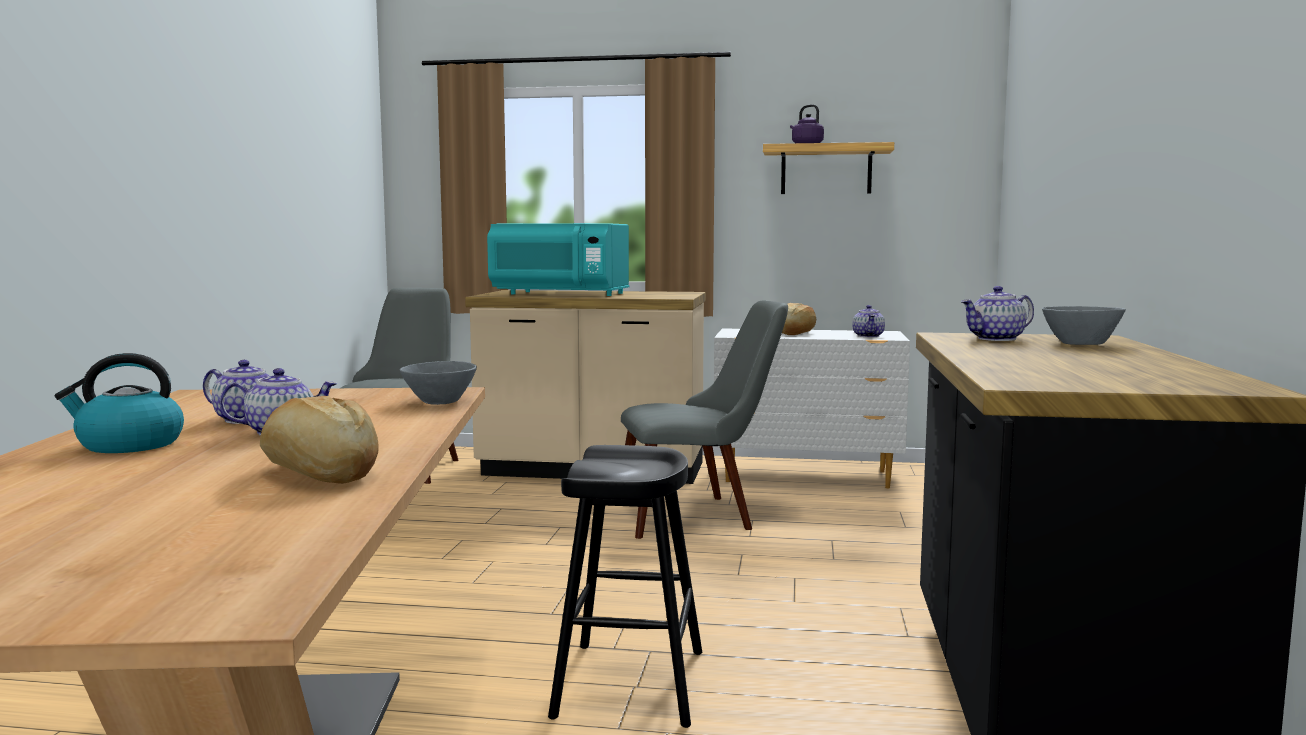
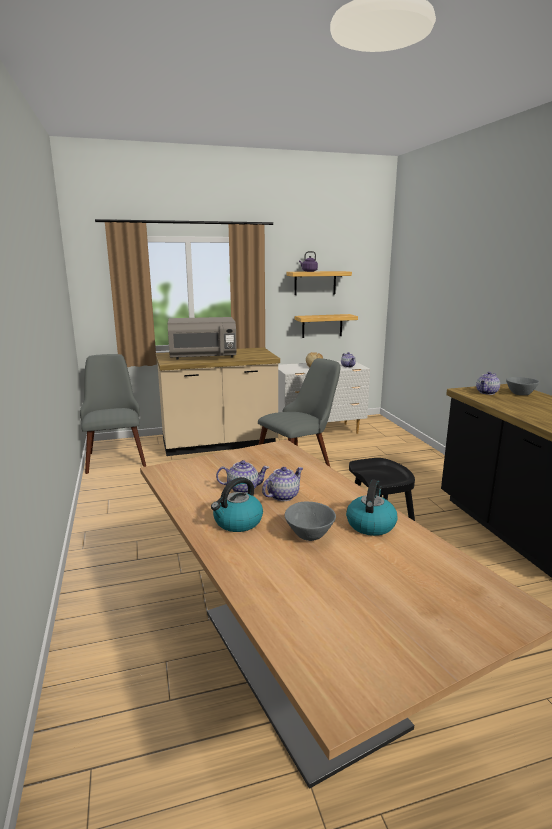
camera: 25 degrees left, 10 degrees up
(319, 474) = (370, 524): bread -> kettle
(437, 402) = (295, 456): grey bowl -> grey bowl (308, 535)
(560, 294) = (203, 357): turquoise microwave -> grey microwave
(842, 258) = (322, 326): none -> shelf

